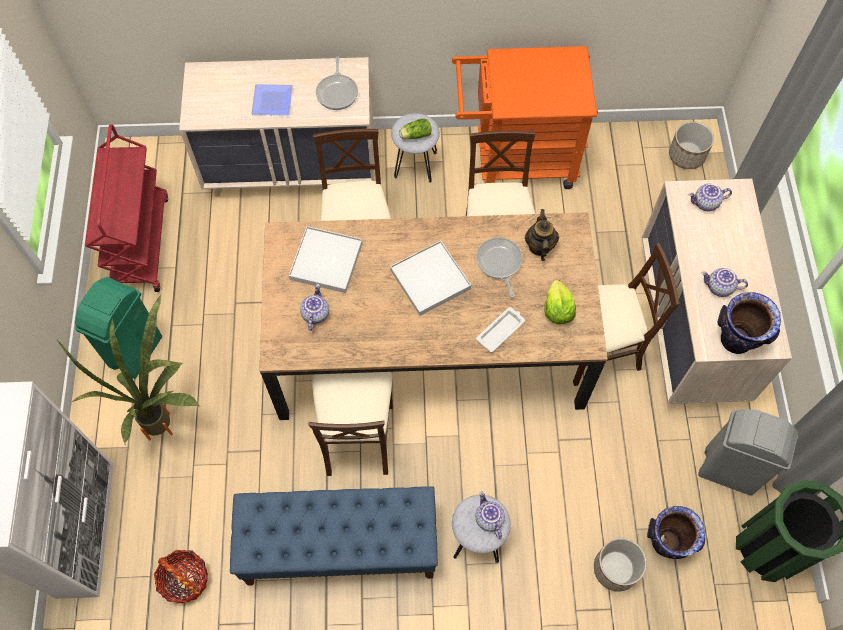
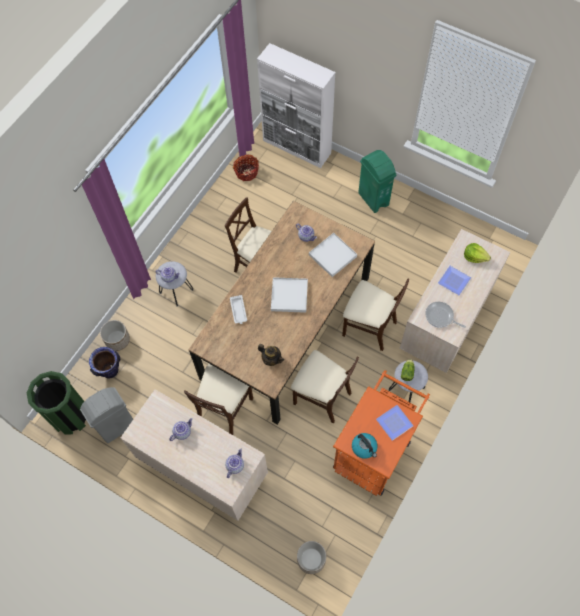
camera: 125 degrees right, 0 degrees up
(140, 242) = (438, 227): red cart -> none
(169, 427) = (323, 196): potted plant -> none
(339, 548) = (215, 234): blue bench -> none
(499, 263) = (275, 333): frying pan -> none
(519, 71) = (393, 422): none -> plate
(557, 310) = (230, 344): lettuce -> lettuce (474, 257)
(572, 83) = (364, 447): none -> kettle
(735, 340) = (149, 416): vase -> none

